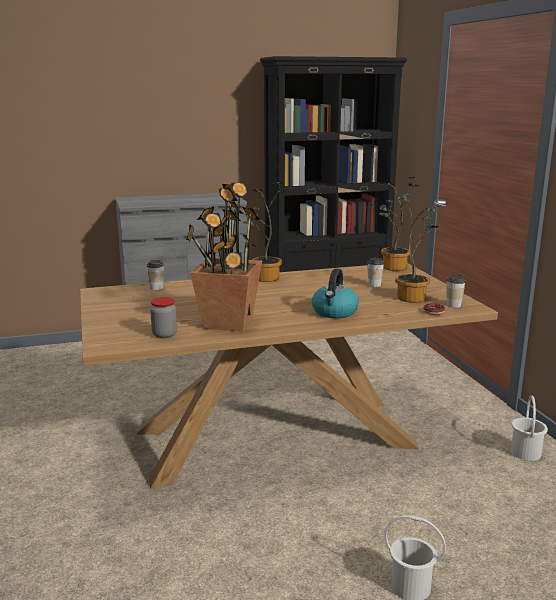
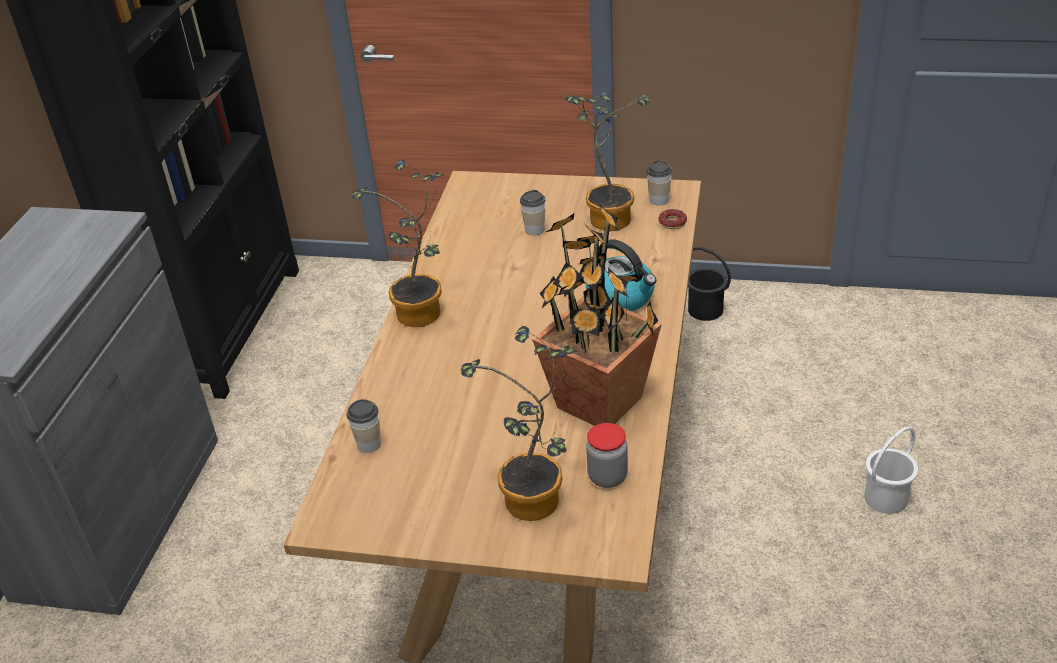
camera: 60 degrees left, 20 degrees up
(392, 268) = (474, 191): potted plant -> potted plant (535, 508)
(525, 453) = (705, 310): white bucket -> black bucket

